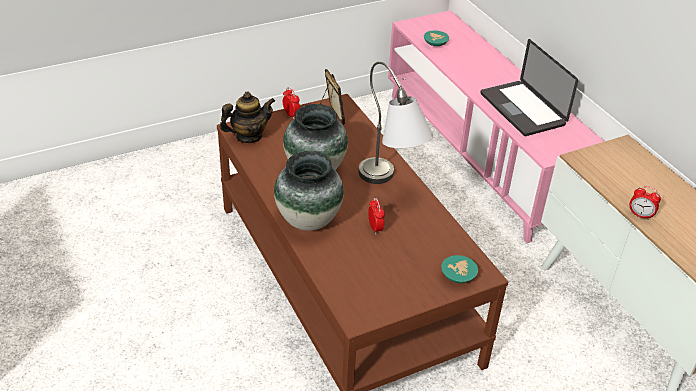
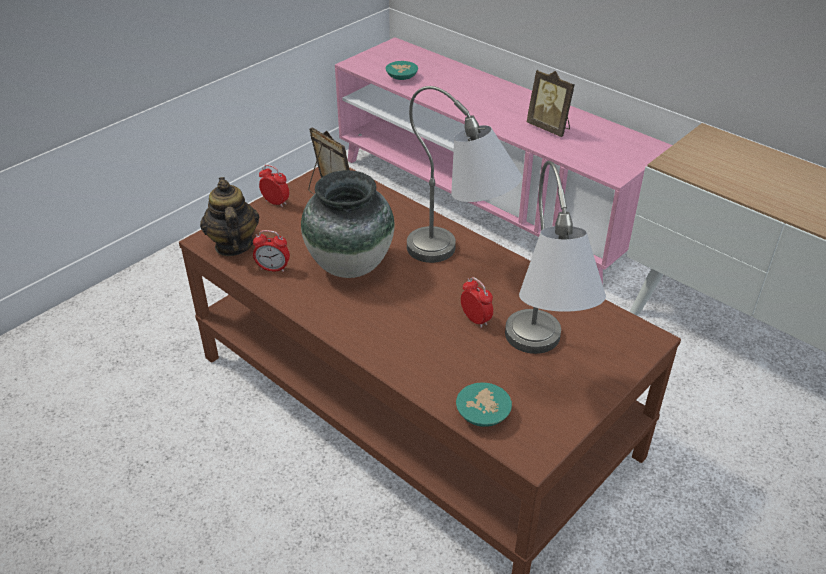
camera: 20 degrees left, 0 degrees up
(248, 136) = (233, 245): teapot -> teapot turned 60 degrees counterclockwise
(308, 220) = (381, 335): vase -> none
(401, 266) = (541, 361): none -> grey table lamp
(459, 275) = (618, 349): turquoise bowl -> turquoise bowl (483, 412)
(522, 109) = (549, 128): laptop -> picture frame
(640, 215) = (785, 210): alarm clock -> alarm clock (273, 268)

